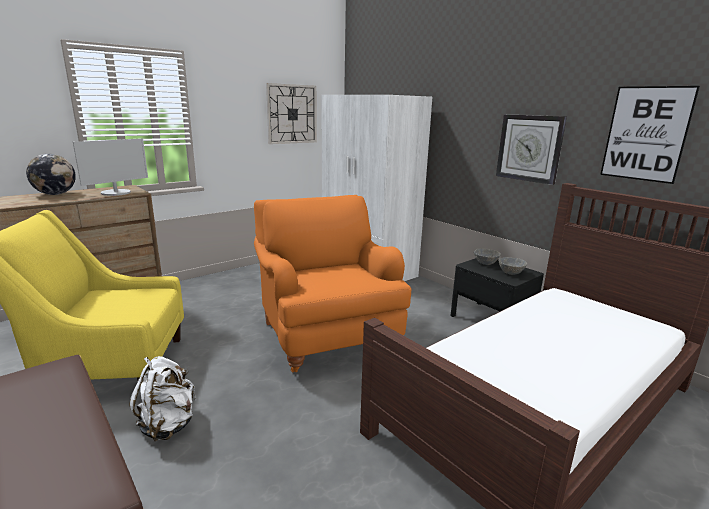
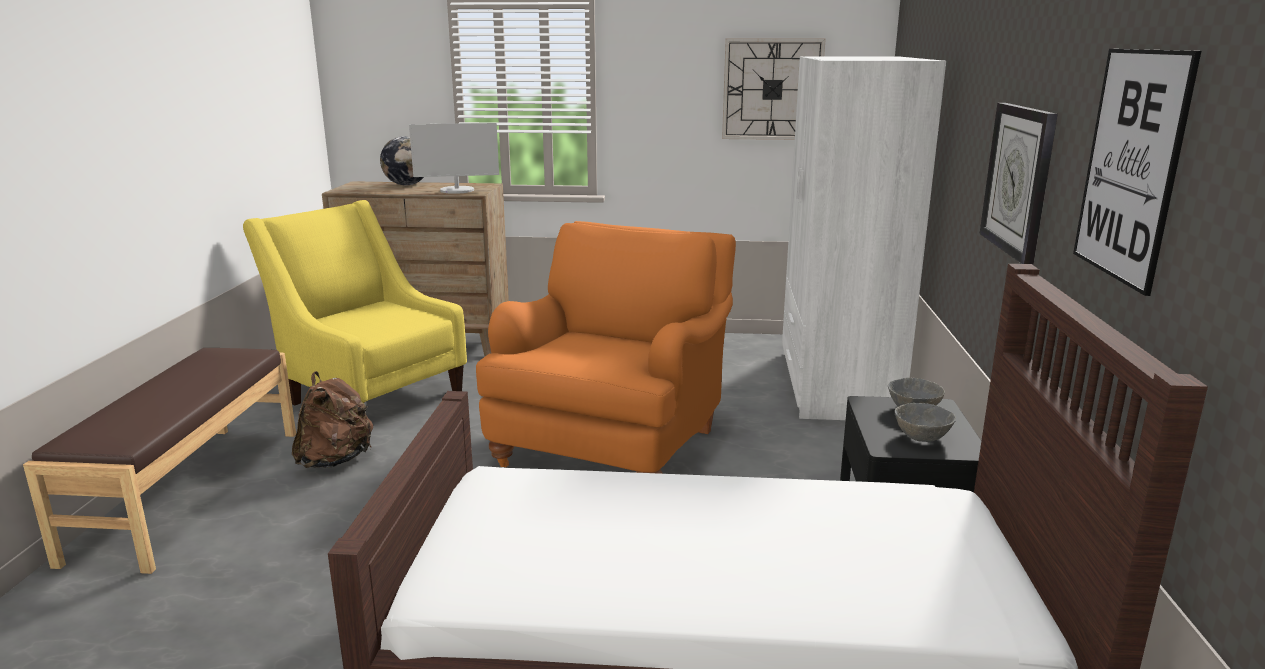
camera: 45 degrees right, 0 degrees up
(168, 424) = (335, 460): white backpack -> brown backpack

